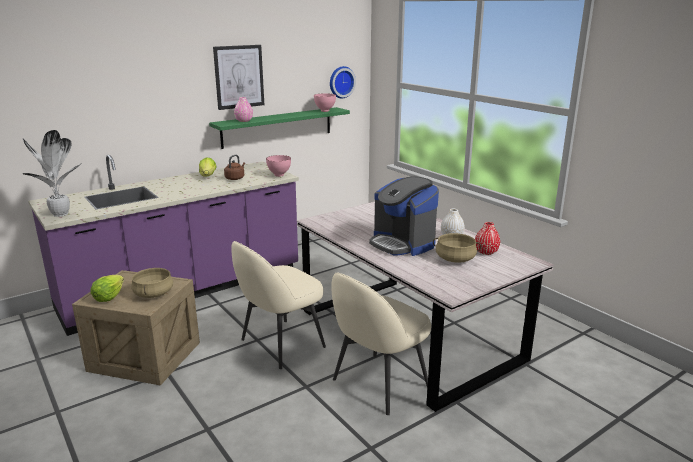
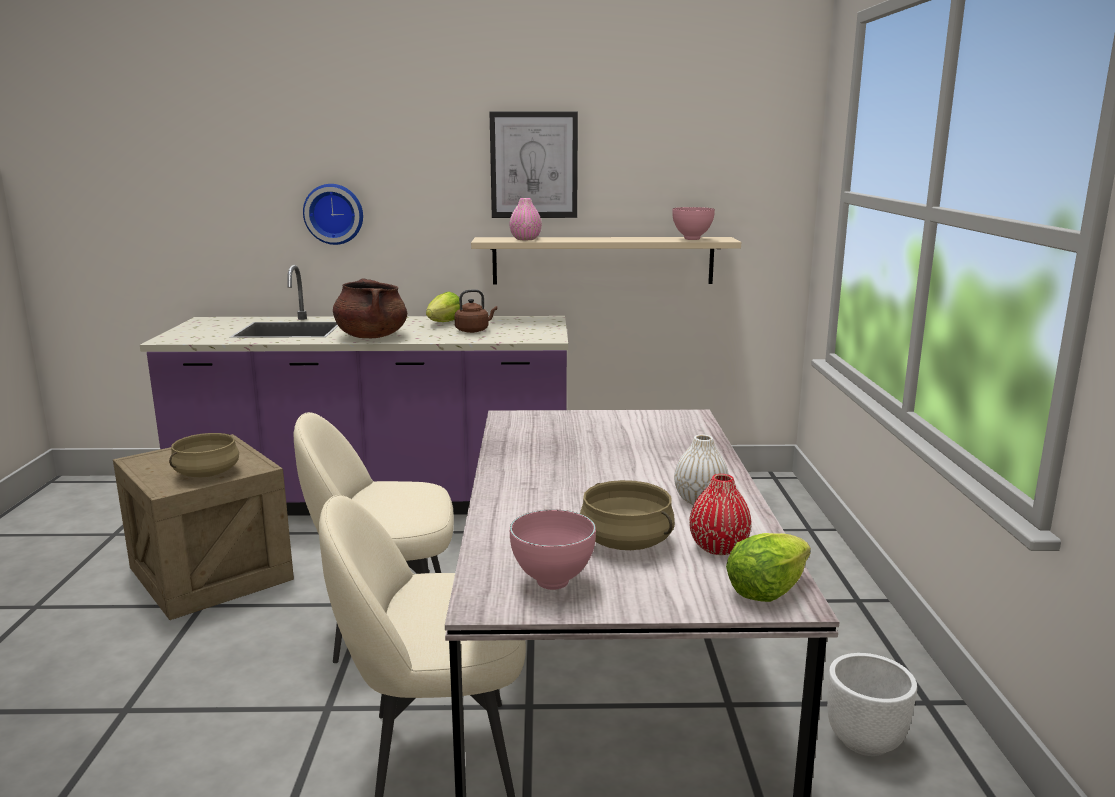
camera: 35 degrees right, 5 degrees down
(61, 214) = (183, 336): potted plant -> none
(109, 297) = (157, 463): lettuce -> lettuce (766, 591)
(186, 192) = (371, 336): none -> brown cooking pot
(277, 127) = (603, 260): green shelf -> beige shelf
(279, 175) = (542, 337): pink bowl -> pink bowl (551, 584)
(341, 82) = (745, 190): wall clock -> wall clock (334, 214)
(402, 243) = (581, 487): coffee machine -> none
(507, 317) = (865, 740): none -> white planter

